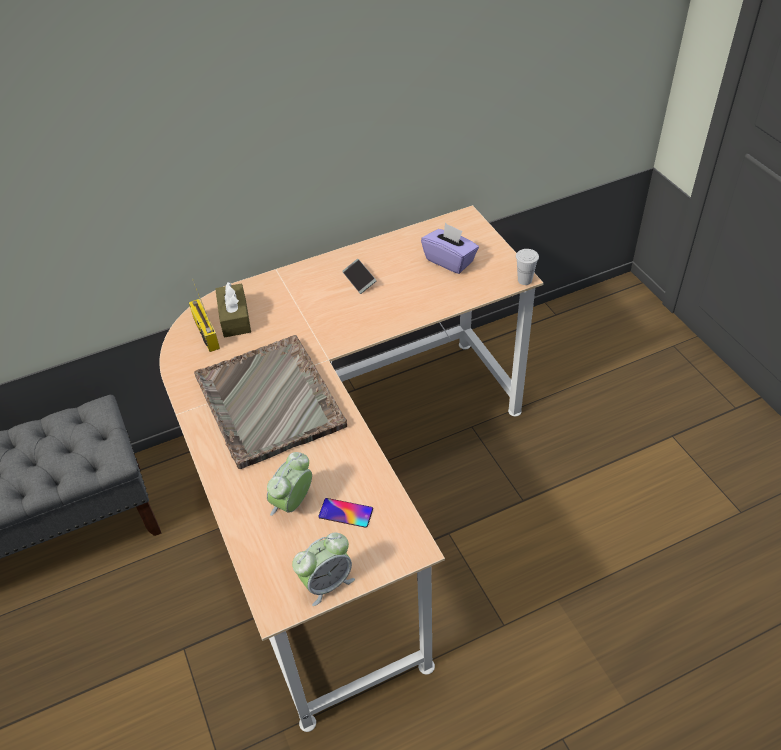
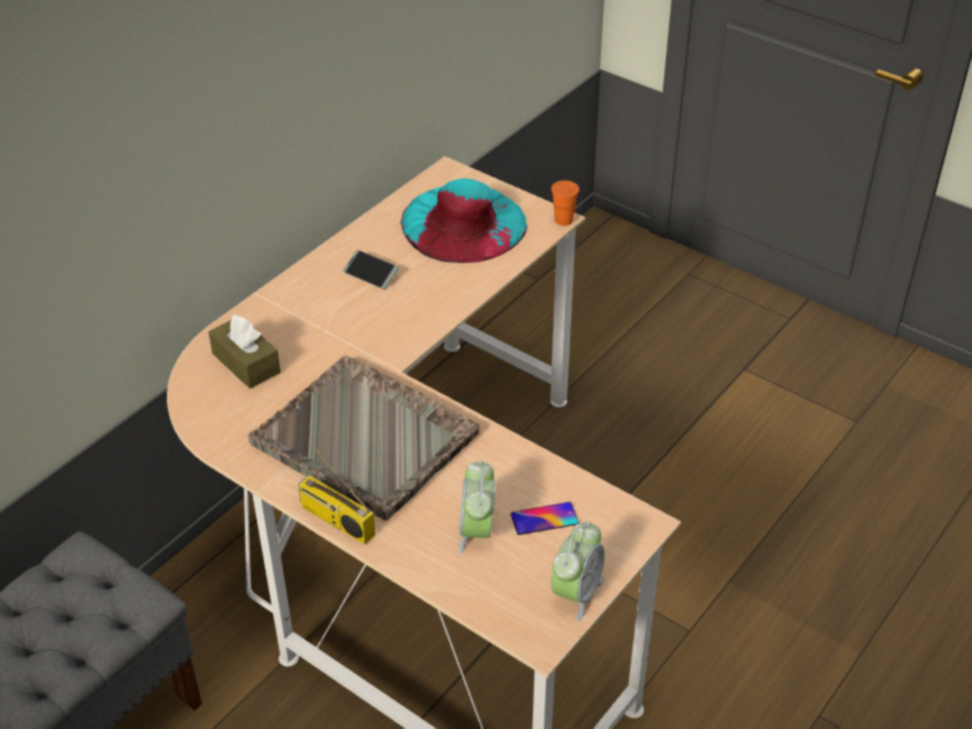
camera: 30 degrees left, 5 degrees down
(205, 332) = (219, 391): radio -> radio (335, 520)
(450, 260) = (463, 223): purple tissue box -> turquoise hat
(524, 280) = (563, 220): white cup -> orange cup

